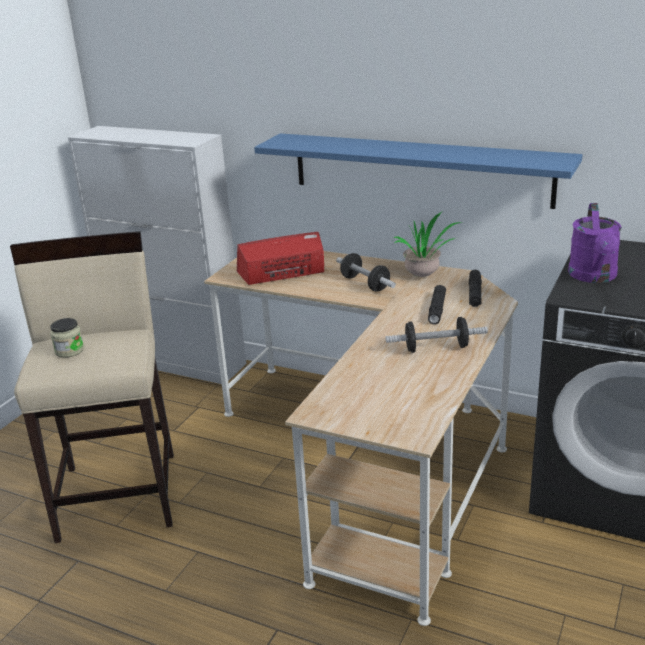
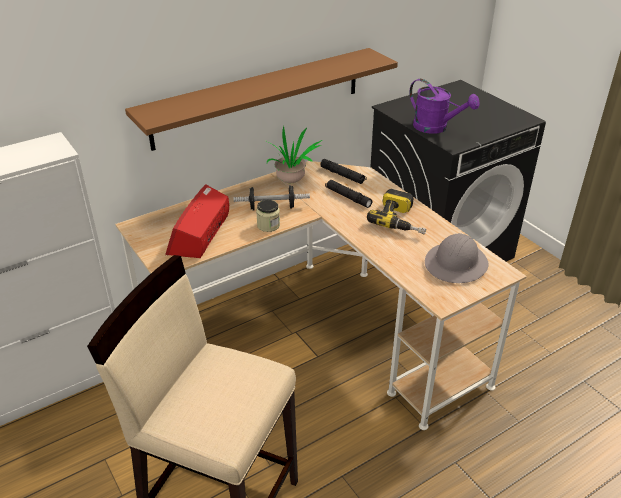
camera: 60 degrees left, 10 degrees up
(69, 350) = (204, 404): jar -> jar (268, 225)
(393, 402) = (456, 264): none -> grey hard hat
(419, 169) = (259, 97): blue shelf -> brown shelf
(436, 348) = (401, 220): dumbbell -> power drill

